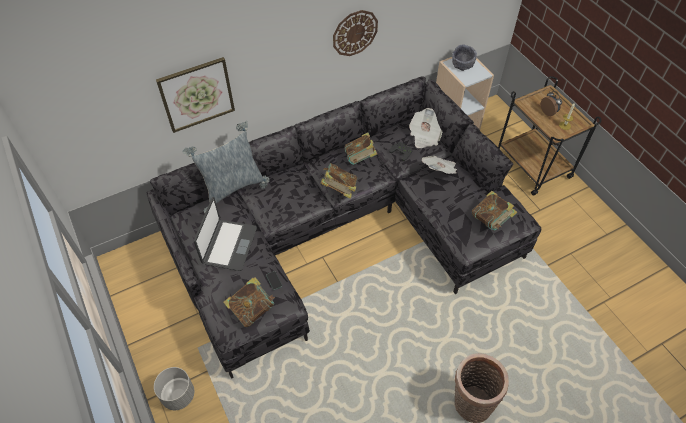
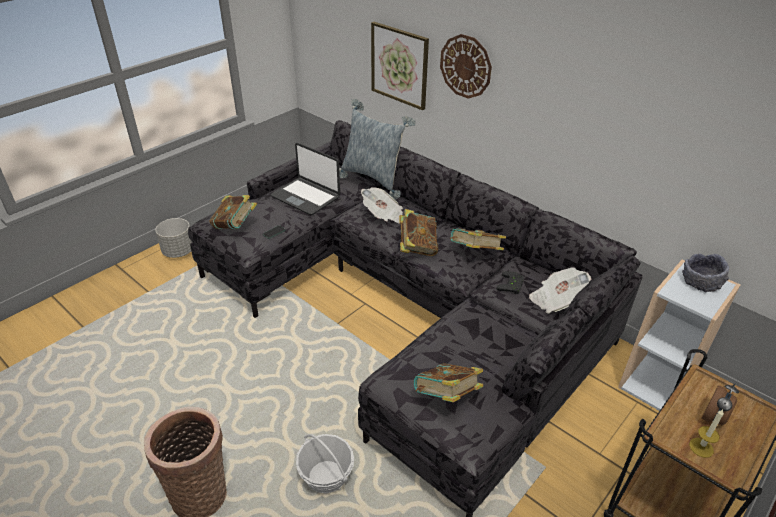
camera: 70 degrees right, 15 degrees down
(229, 245) = (306, 196): laptop -> laptop turned 45 degrees clockwise
(355, 33) = (568, 113): wall clock -> wall clock (465, 66)
(439, 171) = (506, 328): newspaper -> newspaper (383, 216)
(476, 322) = (326, 476): none -> basket

